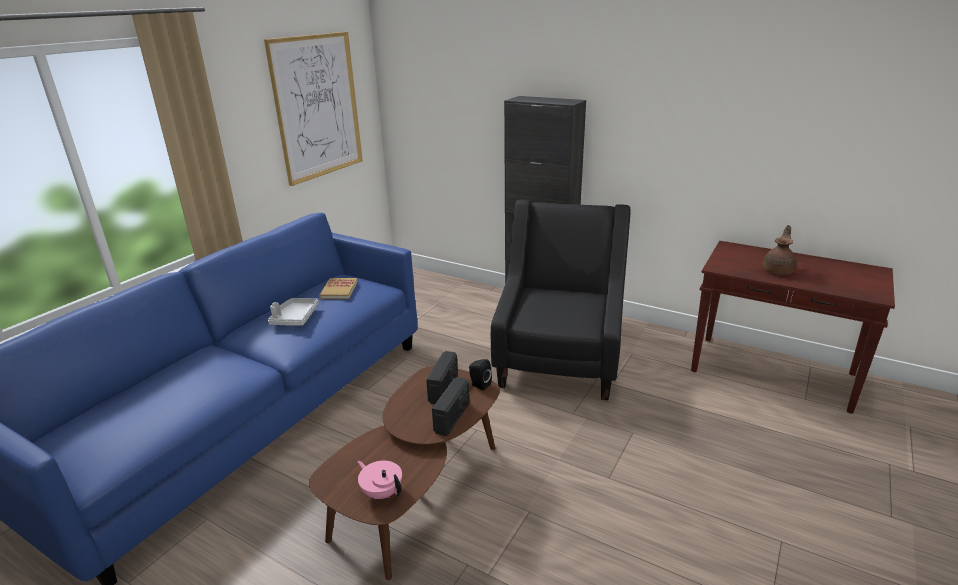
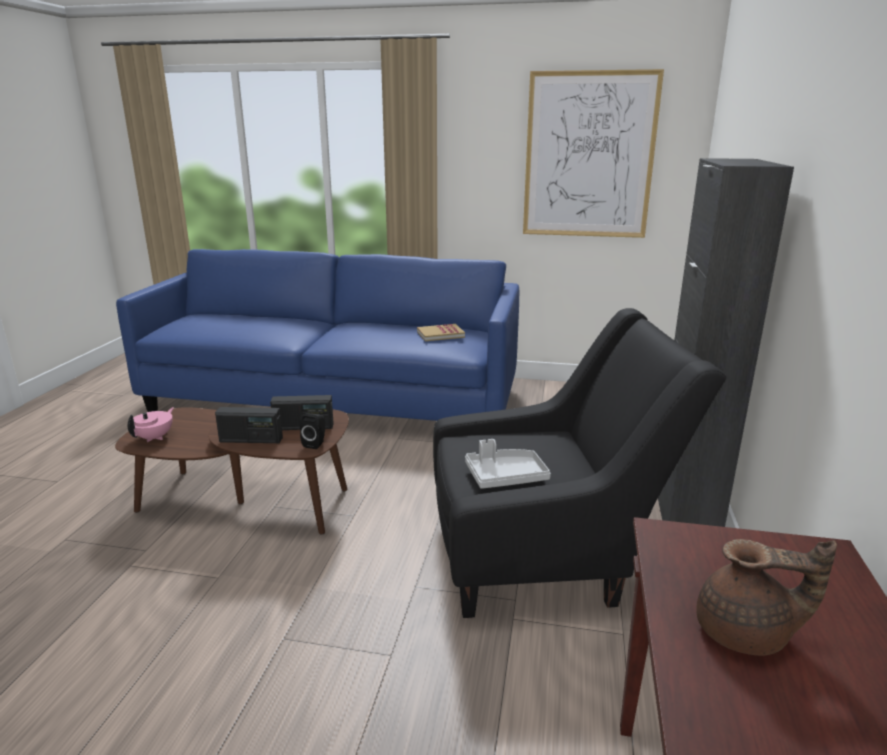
camera: 70 degrees right, 5 degrees down
(295, 318) = (374, 331): grey tray -> grey tray (505, 477)

